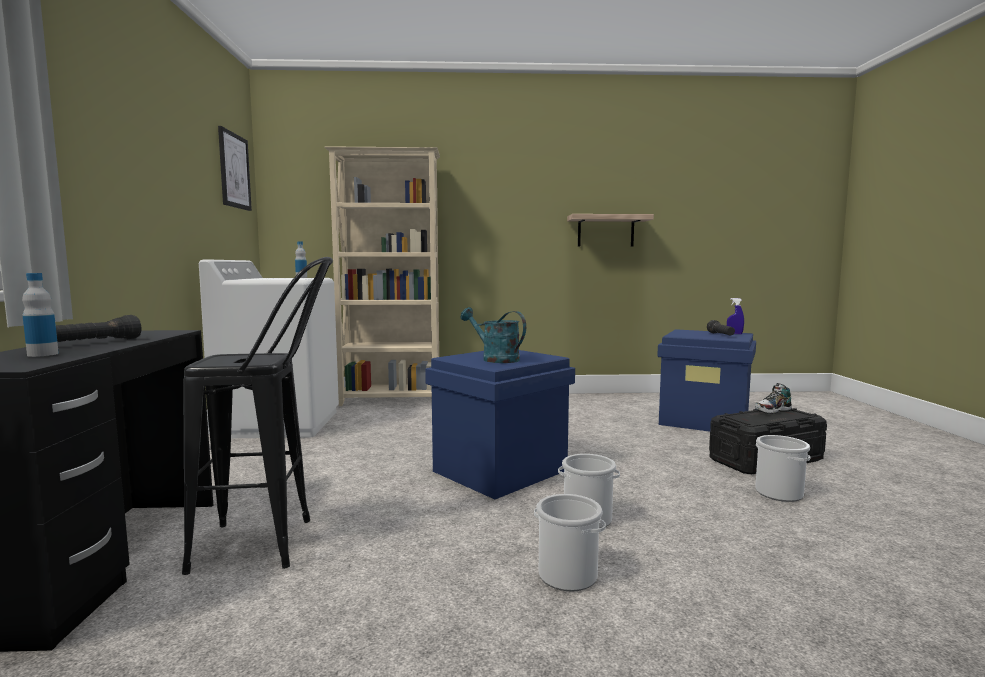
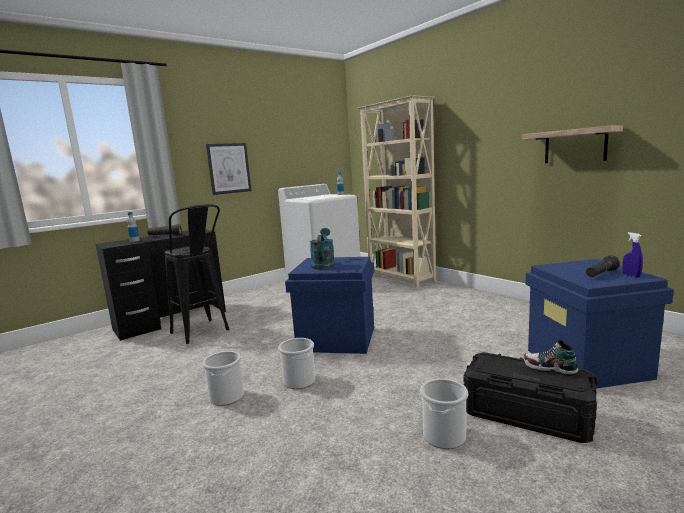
camera: 55 degrees right, 5 degrees up
(234, 171) = (322, 130): picture -> picture (229, 168)

